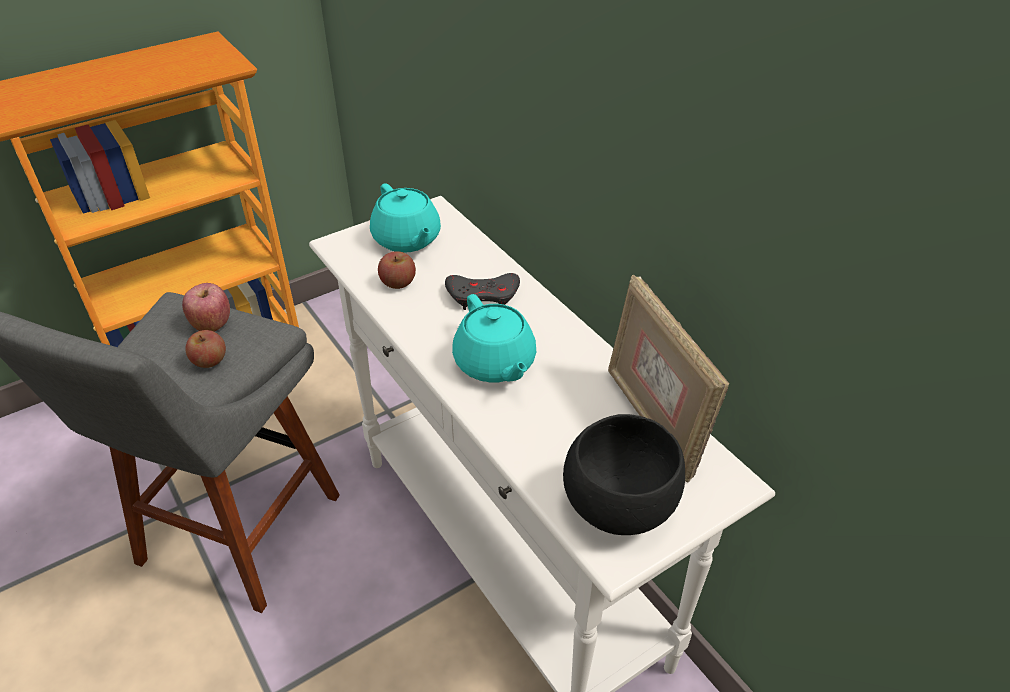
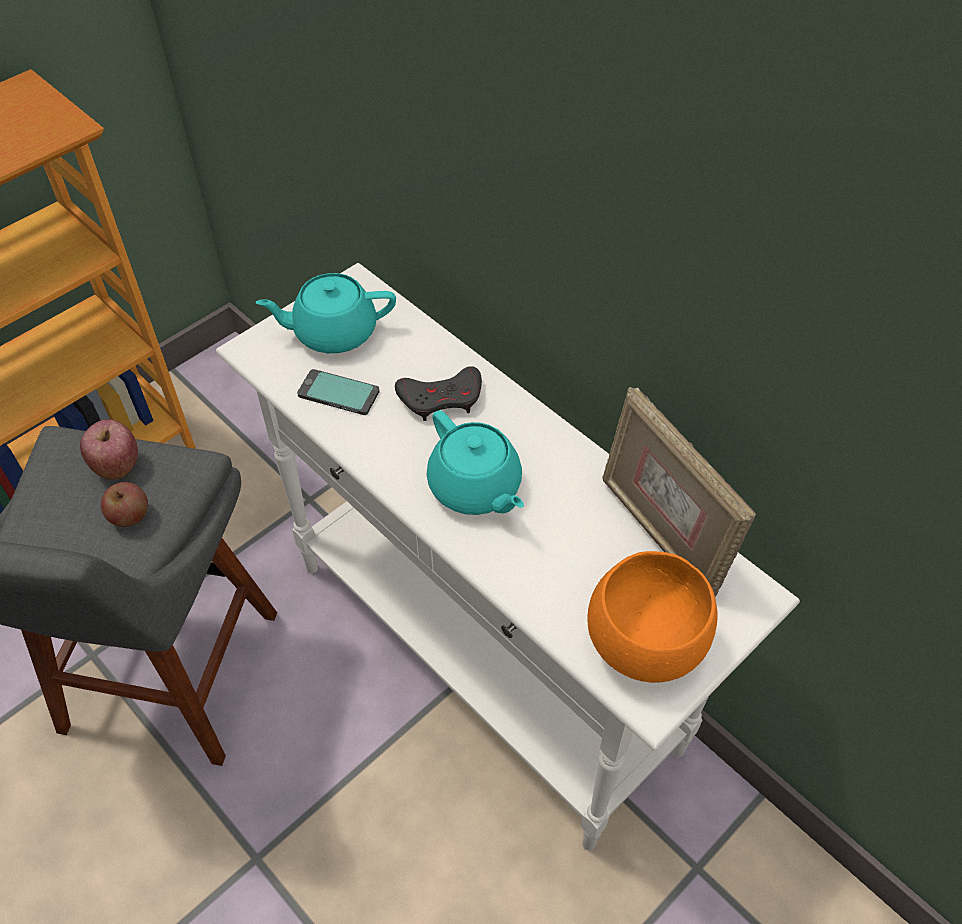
camera: 10 degrees left, 10 degrees up
(398, 282) = (338, 394): apple -> phone
(407, 239) = (333, 332): turquoise teapot -> turquoise teapot turned 120 degrees clockwise
(615, 506) = (641, 643): black bowl -> orange bowl

